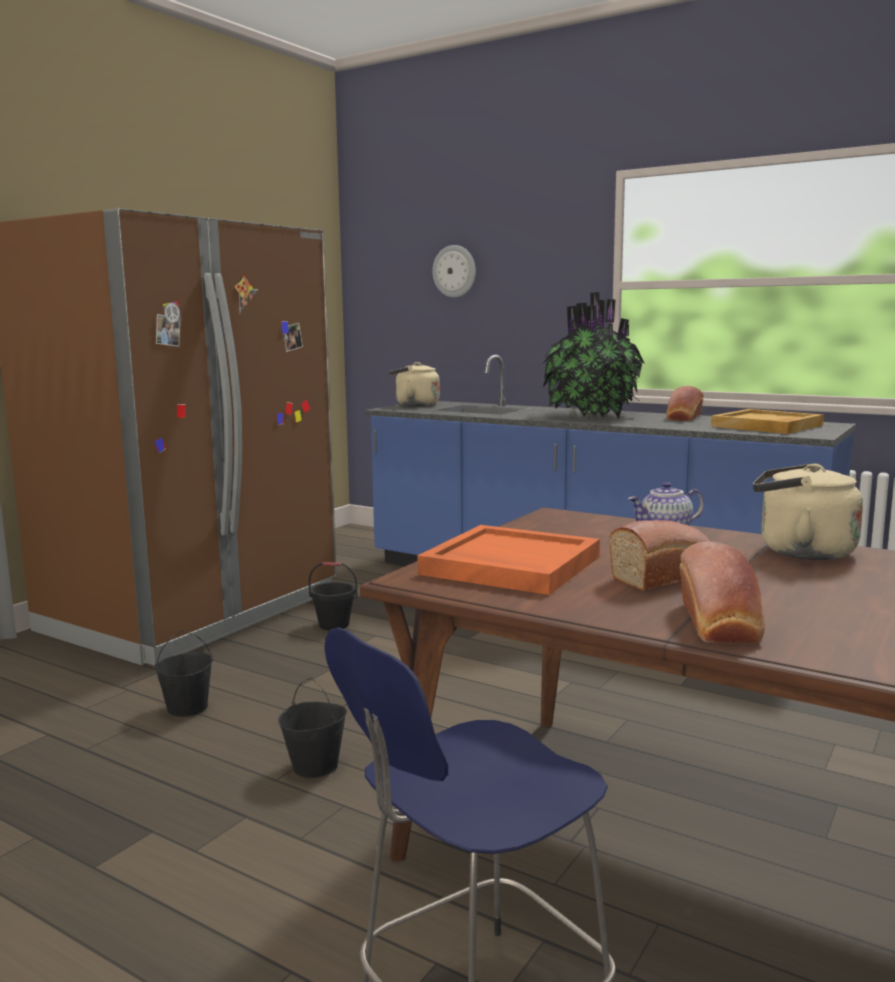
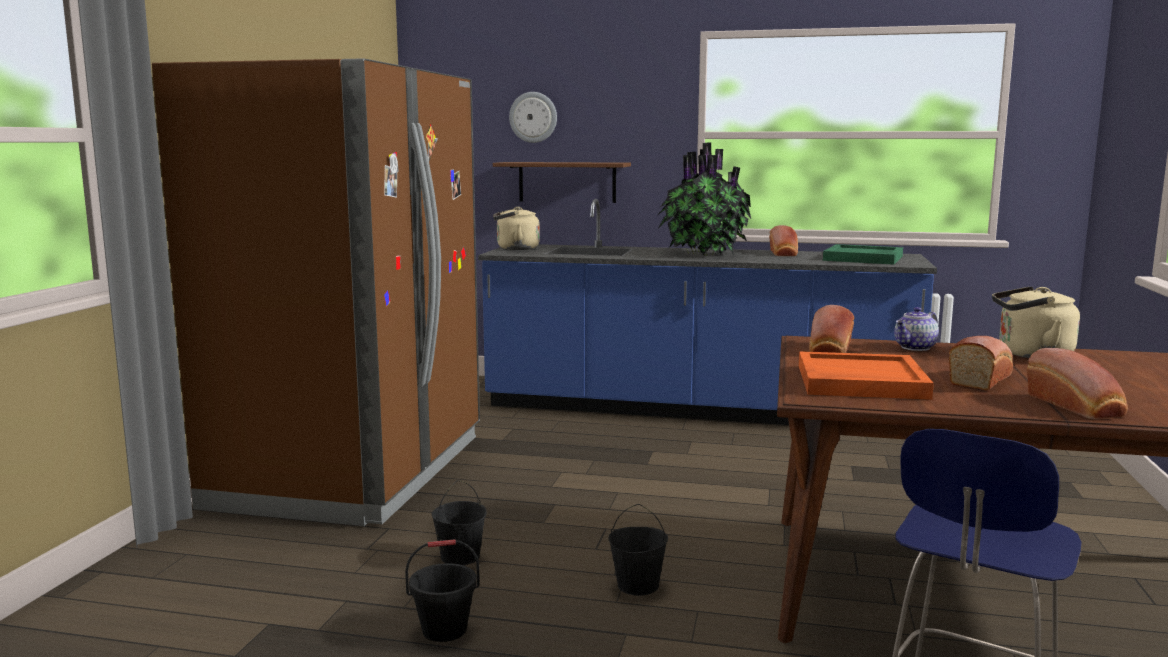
camera: 20 degrees left, 0 degrees up
(334, 625) = (511, 467): black bucket -> black bucket (444, 629)
(485, 338) = (567, 182): none -> brown shelf
(556, 527) = (830, 350): none -> bread
(767, 426) = (863, 258): beige tray -> green tray

